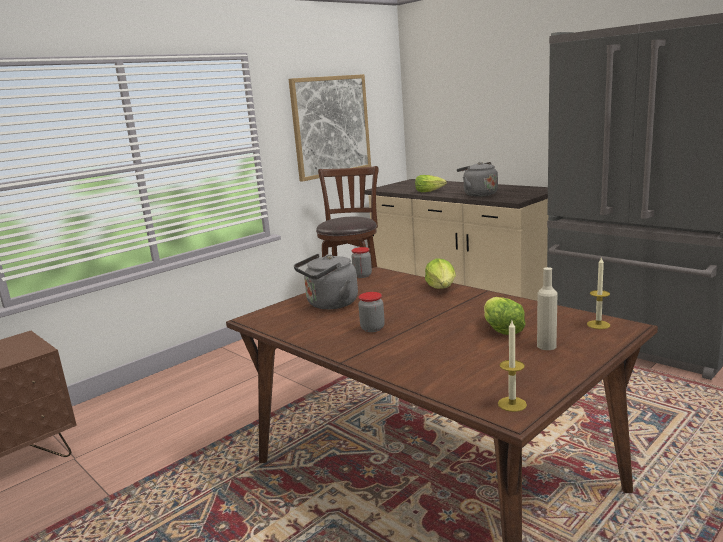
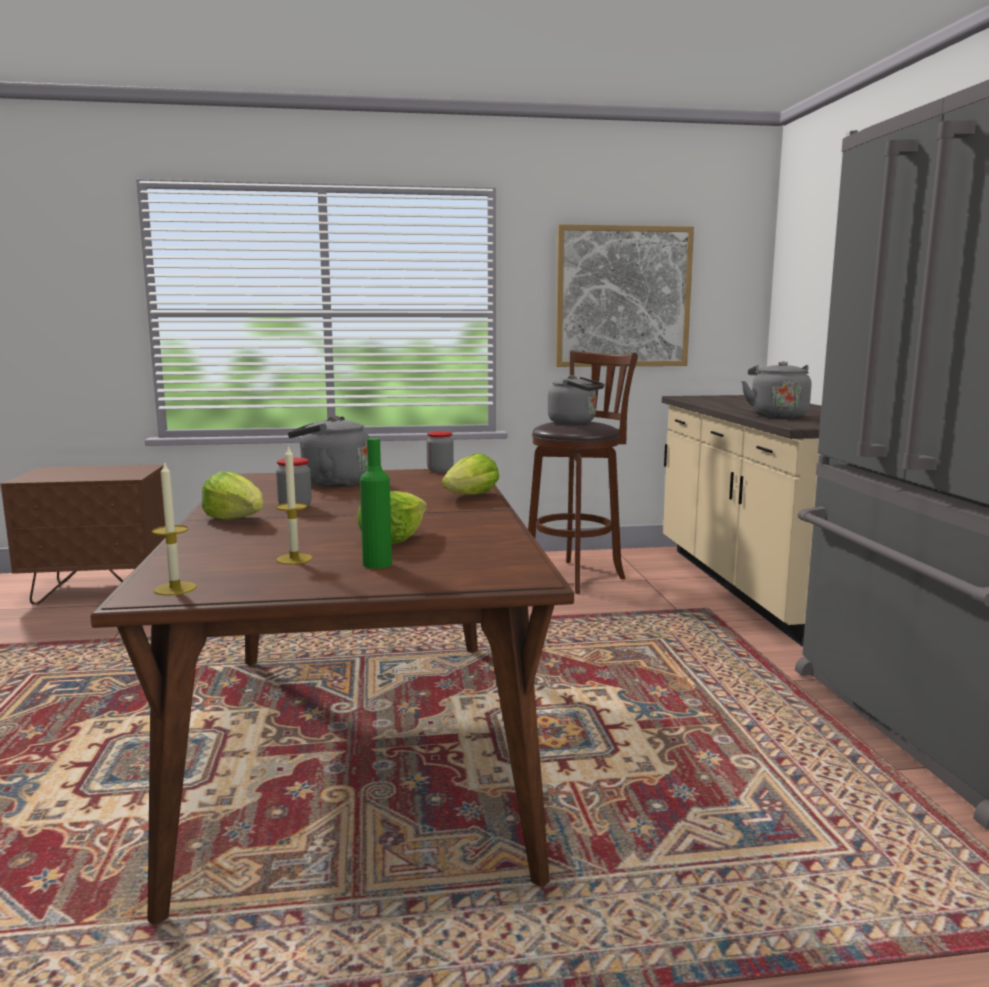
camera: 35 degrees right, 5 degrees down
(344, 219) = (575, 422): none -> grey kettle
(429, 191) = (728, 406): lettuce -> lettuce (237, 519)
(546, 346) = (377, 564): beige bottle -> green bottle
(598, 324) = (502, 566): candle -> candle (294, 559)

